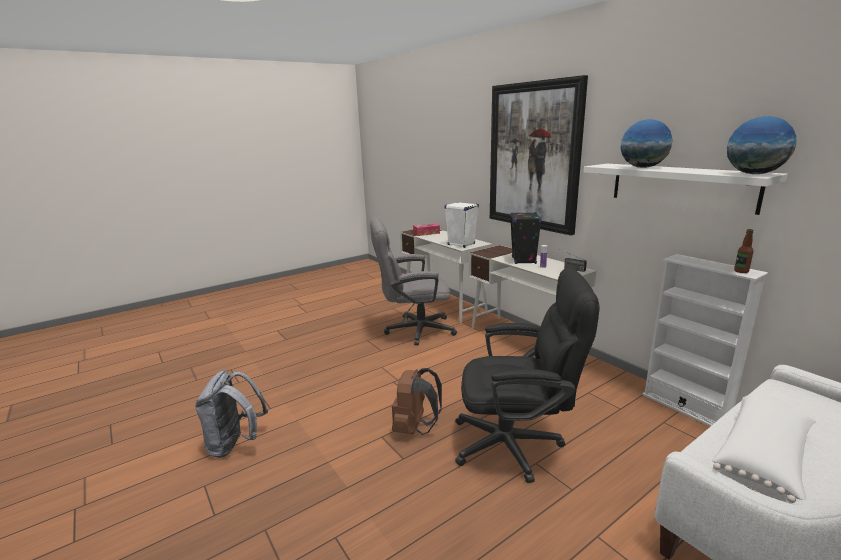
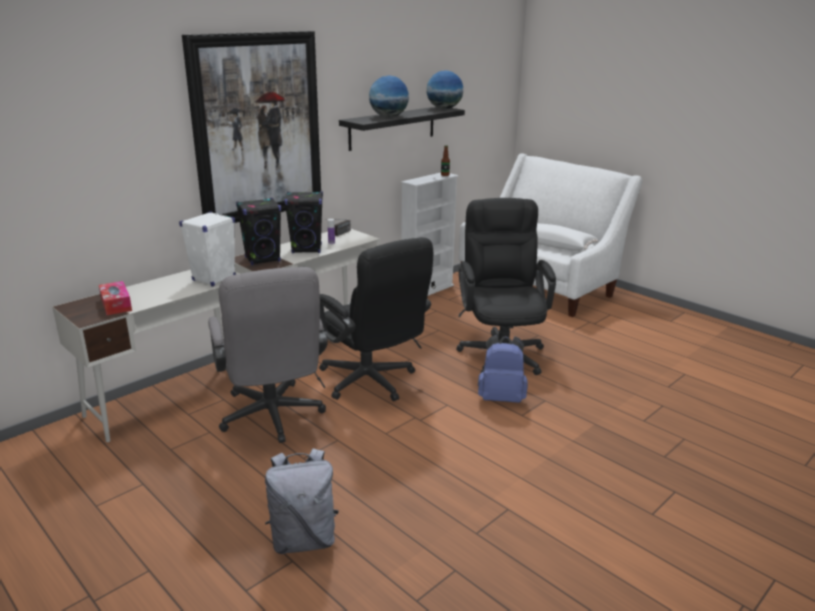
camera: 100 degrees left, 5 degrees up
(235, 444) = (585, 515): grey backpack -> grey backpack (303, 539)
(415, 428) = (501, 398): brown backpack -> blue backpack
(453, 364) = (372, 383): none -> black office chair
(498, 251) = (263, 259): none -> black speaker
(681, 186) = (392, 128): white shelf -> black shelf

